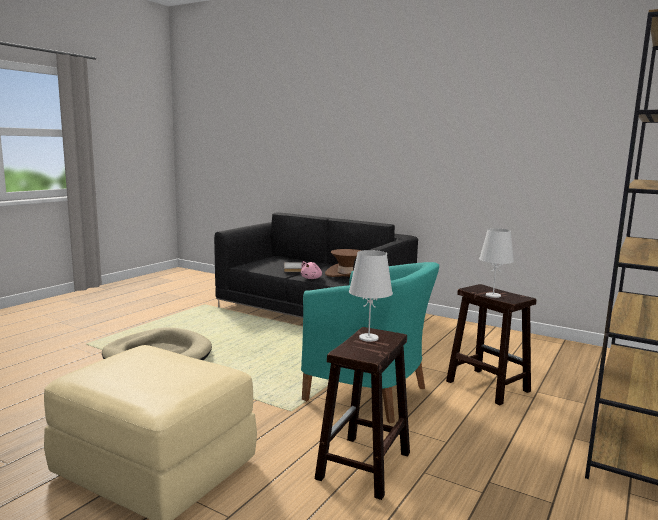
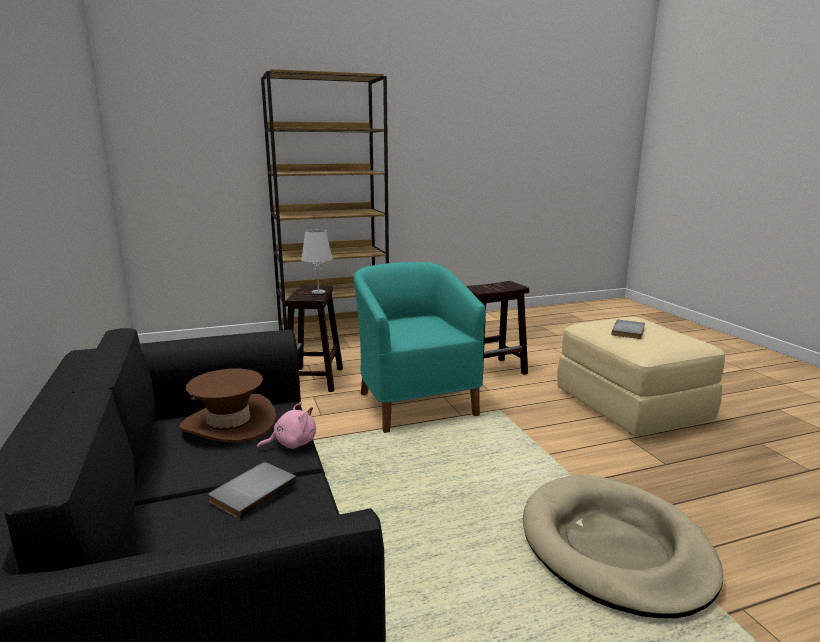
camera: 140 degrees left, 5 degrees up
(164, 368) = (629, 331): none -> grey book
(368, 338) = (488, 288): white table lamp -> none

